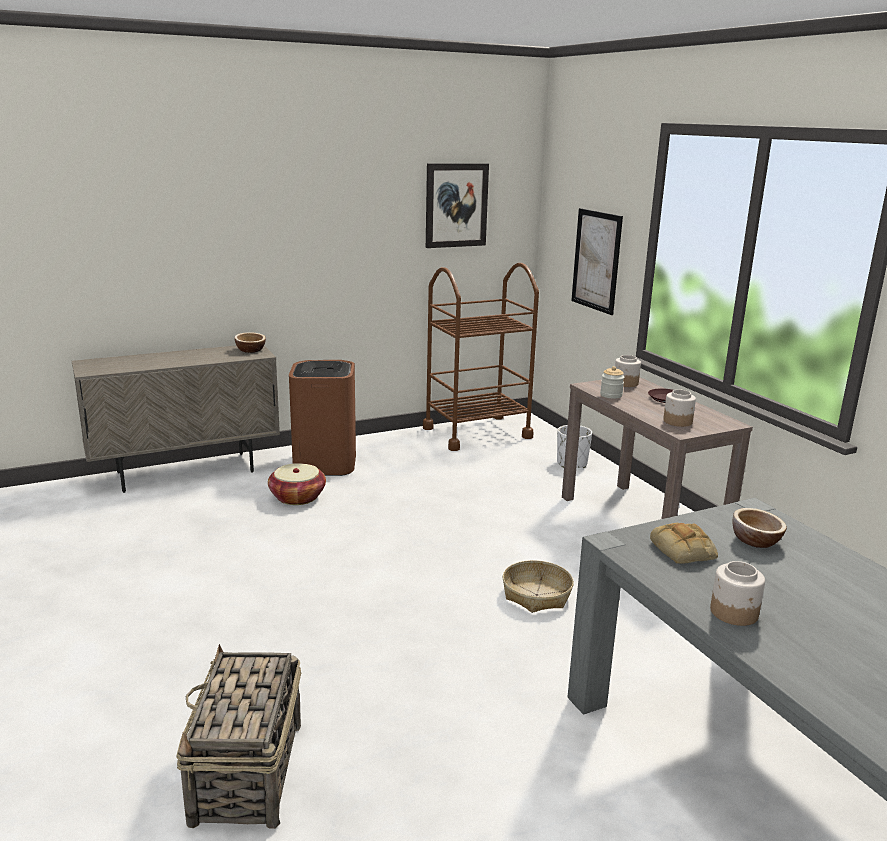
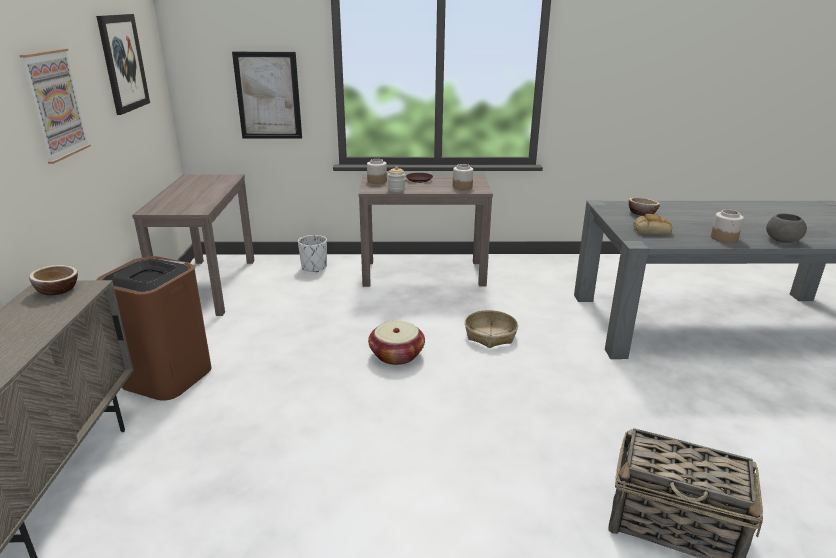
camera: 65 degrees left, 5 degrees up
(297, 497) = (226, 410): basket -> basket (396, 355)
(338, 227) = (55, 104): none -> picture
(477, 432) = (209, 285): brown cart -> brown console table
(806, 674) = (781, 240): none -> grey bowl

